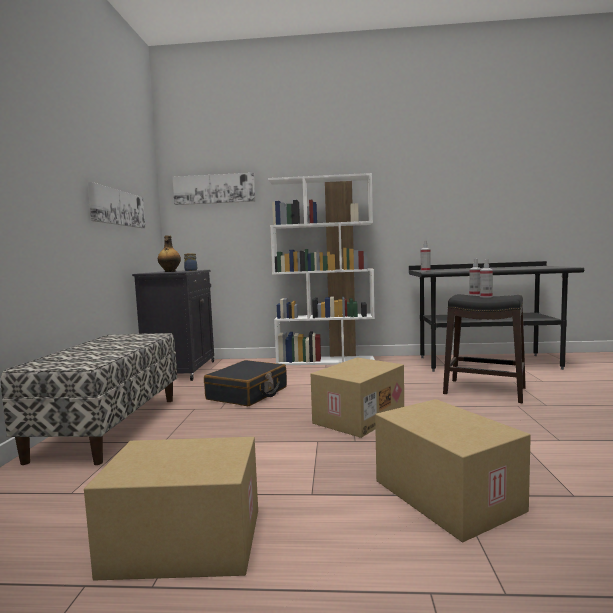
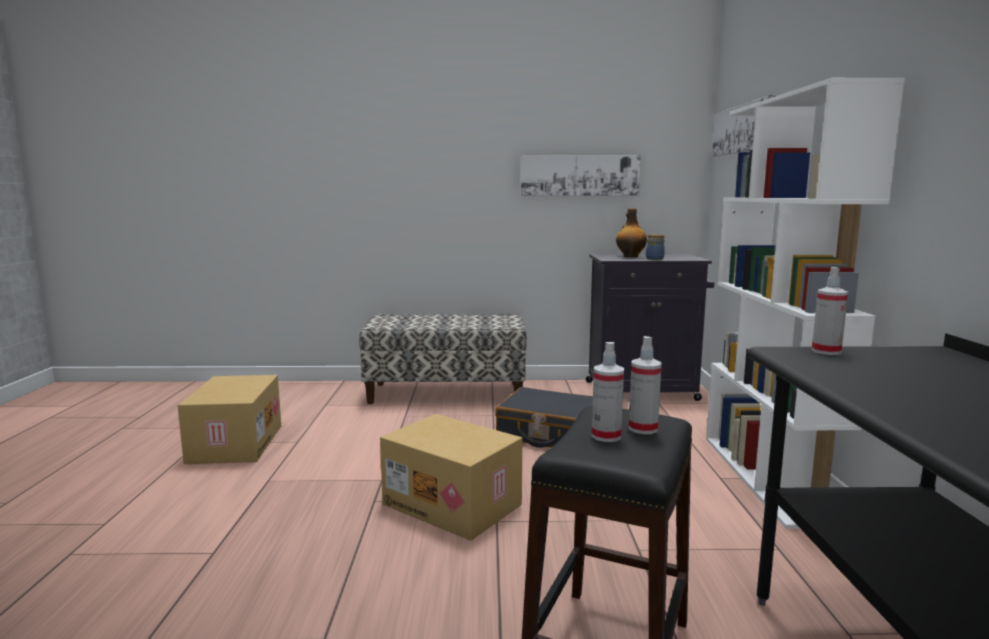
camera: 85 degrees right, 5 degrees up
(444, 495) = (217, 545): cardboard box -> none

